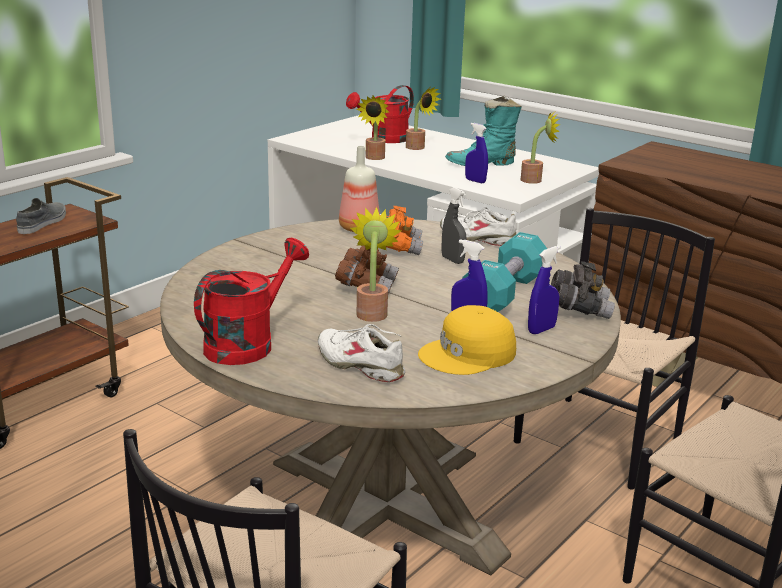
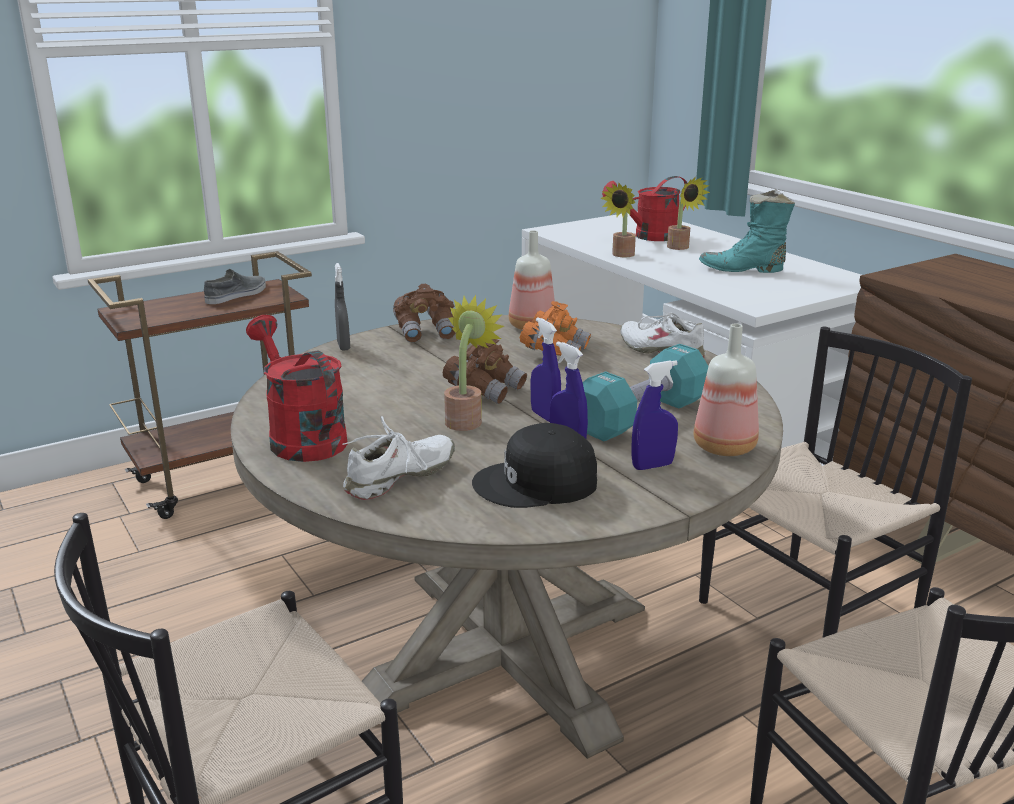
camera: 20 degrees right, 0 degrees up
(247, 343) = (301, 437): red watering can -> red watering can turned 90 degrees counterclockwise
(273, 242) = (426, 332): none -> brown binoculars
(360, 364) = (401, 478): white shoe -> white shoe turned 75 degrees clockwise
(452, 260) = (610, 371): grey spray bottle -> grey spray bottle (343, 346)
(468, 354) = (537, 484): yellow cap -> black cap
(475, 181) = (720, 287): blue spray bottle -> blue spray bottle (545, 416)
(535, 180) = (795, 292): potted plant -> none
(579, 309) = (723, 446): grey binoculars -> bottle

